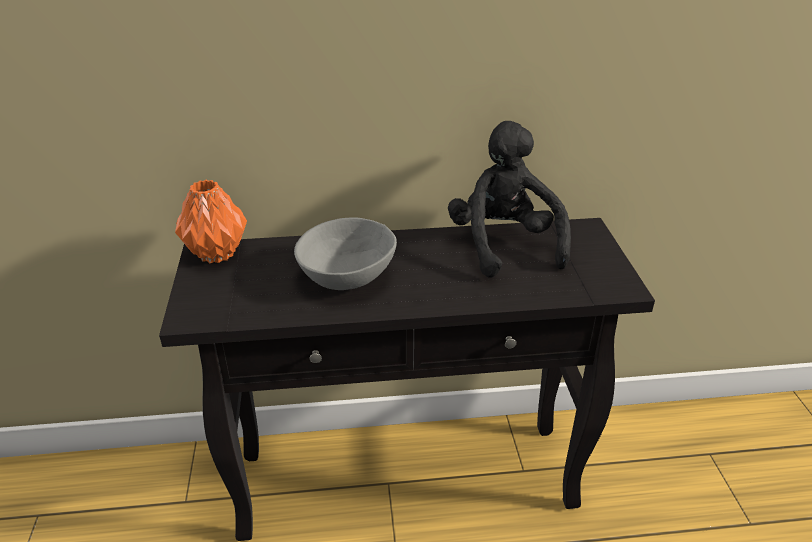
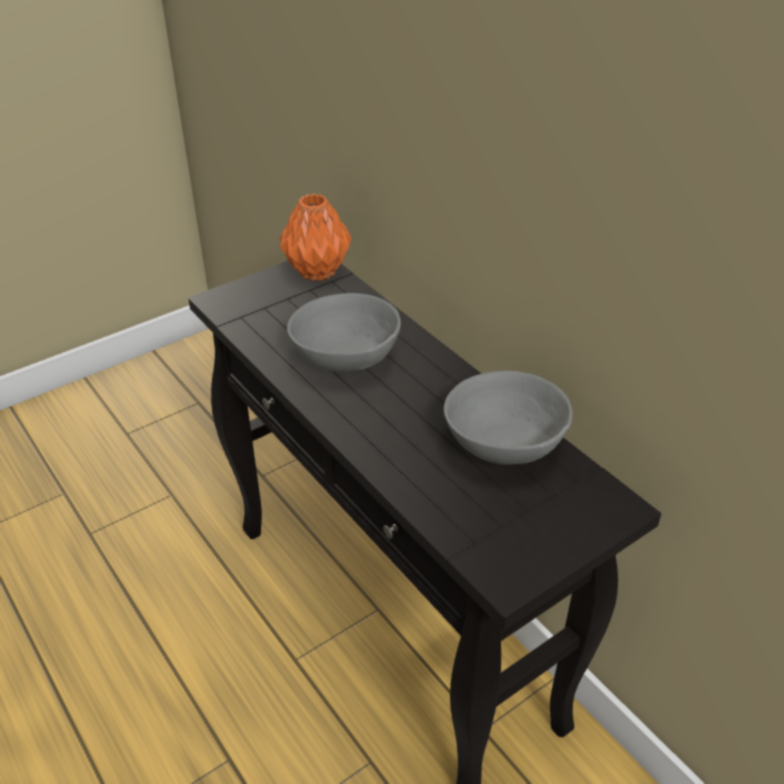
camera: 60 degrees right, 5 degrees up
(504, 245) = (506, 445): black plush toy -> grey bowl

